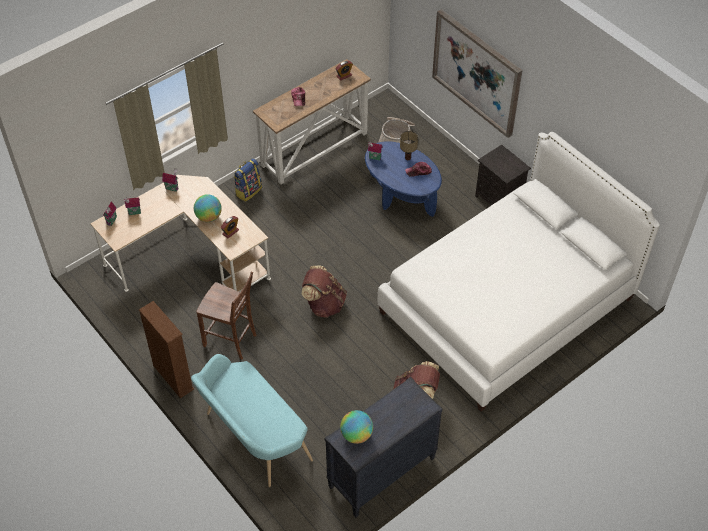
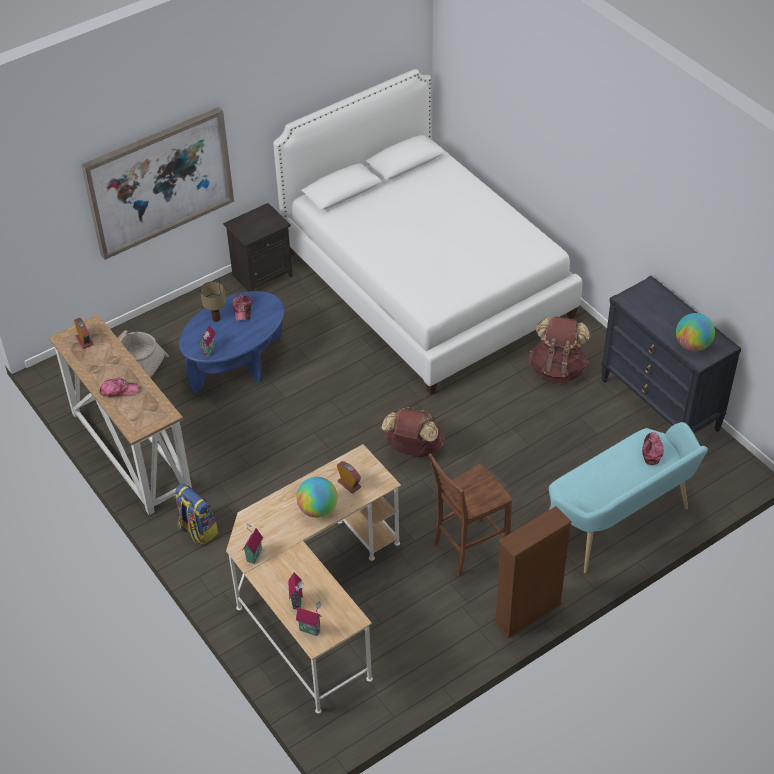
camera: 85 degrees left, 5 degrees down
(231, 341) = (468, 548): brown chair -> brown chair turned 150 degrees counterclockwise
(279, 428) = (652, 450): none -> cap

